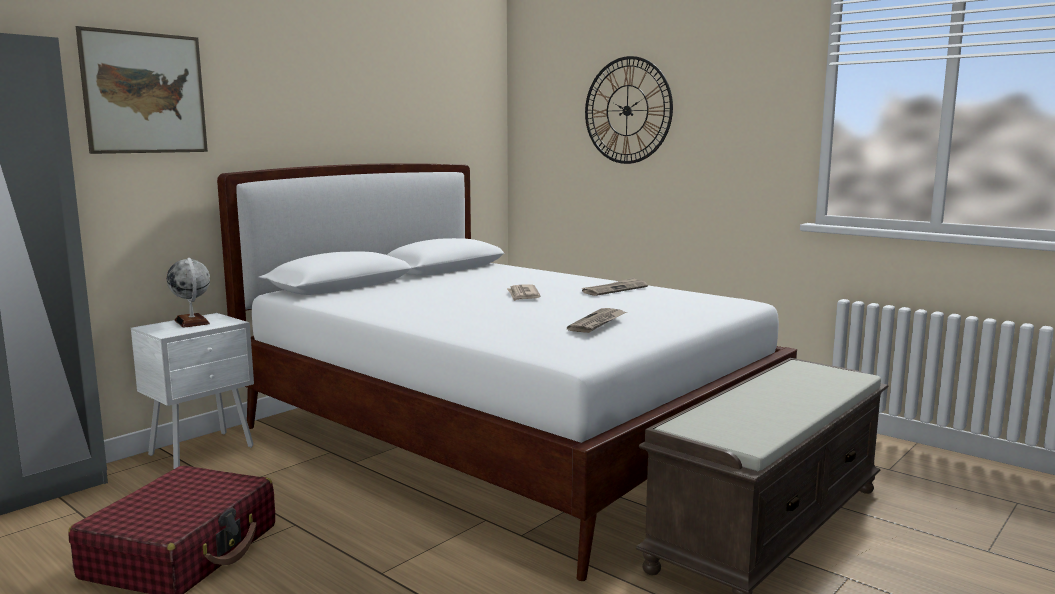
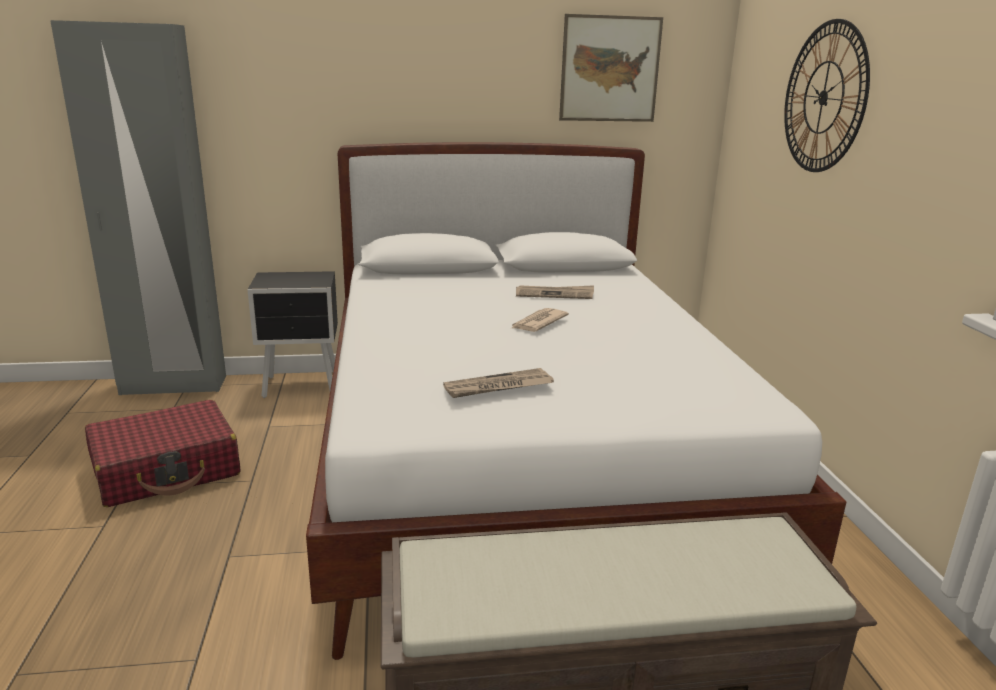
camera: 40 degrees right, 10 degrees up
(145, 93) = (276, 68): picture -> picture (610, 69)
(192, 322) = (298, 277): globe -> none
(204, 451) = (303, 387): white nightstand -> black nightstand
(614, 289) = (656, 341): newspaper -> newspaper (555, 294)

